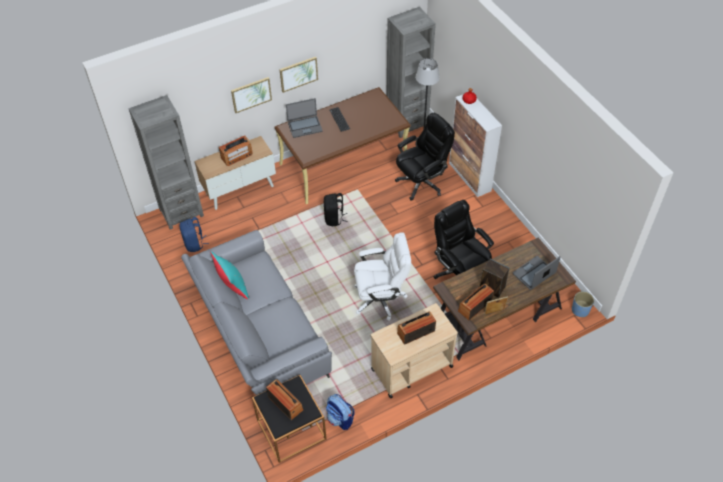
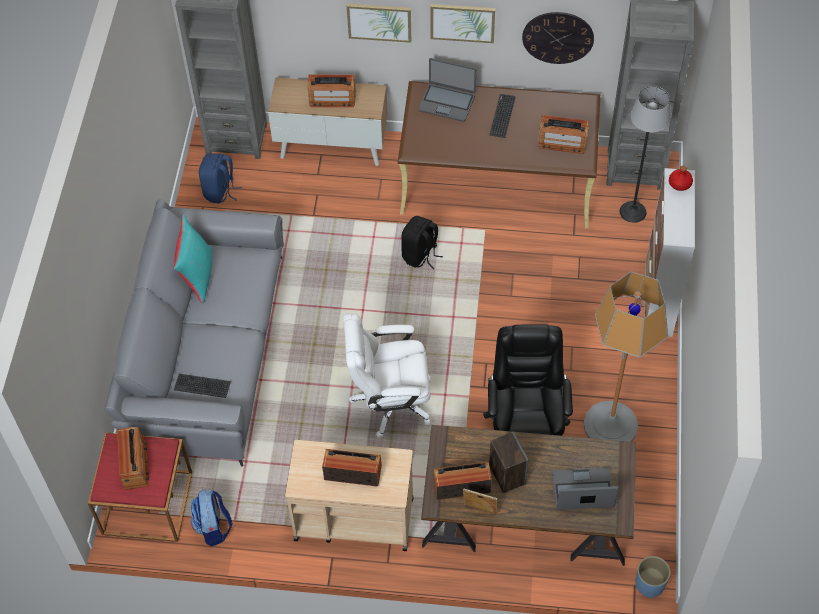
camera: 35 degrees right, 5 degrees up
(285, 341) = (202, 385): none -> keyboard
(291, 429) = (147, 503): black side table -> red side table
(351, 60) = (558, 37): none -> wall clock
(380, 298) = (390, 401): white office chair -> white office chair turned 150 degrees clockwise
(381, 117) = (562, 142): none -> radio
(422, 182) = (582, 268): black office chair -> none
(498, 247) = (610, 425): none -> floor lamp

